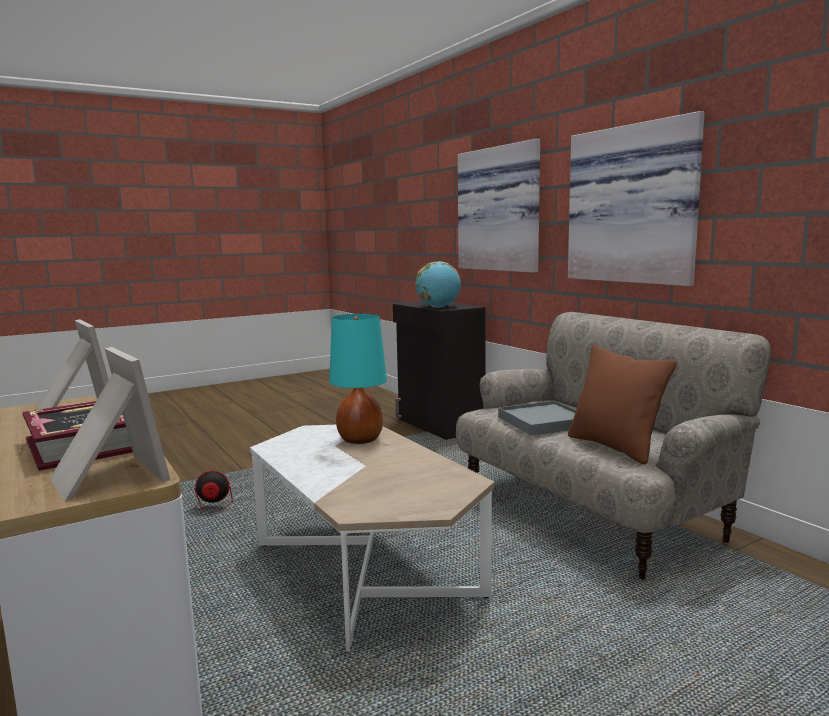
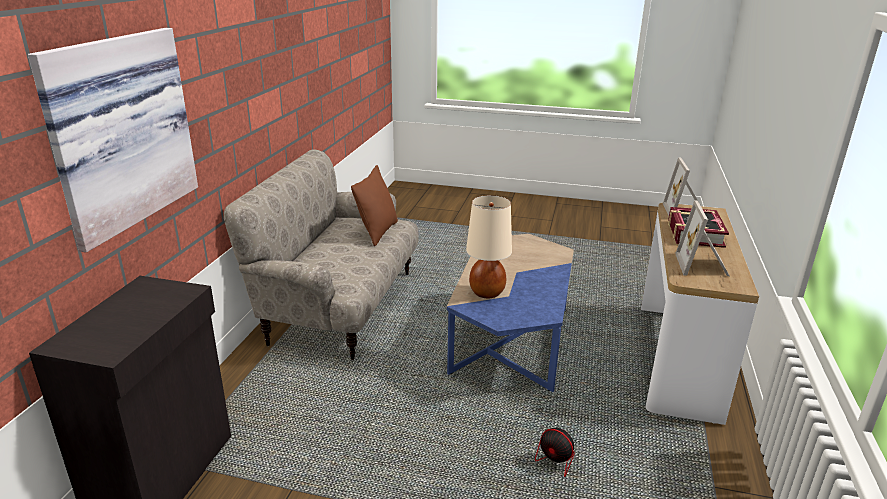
camera: 135 degrees left, 15 degrees up
(360, 440) = (487, 292): turquoise table lamp -> beige table lamp
(366, 570) = (510, 341): white coffee table -> blue coffee table
(438, 307) = (166, 302): globe -> none
(543, 422) = (352, 260): grey tray -> none
(634, 205) = (245, 87): picture -> none

